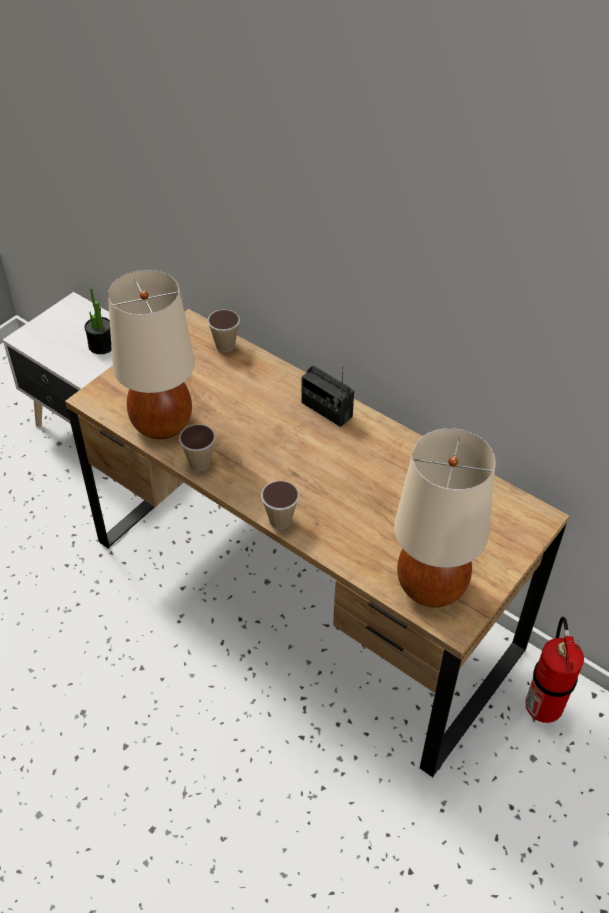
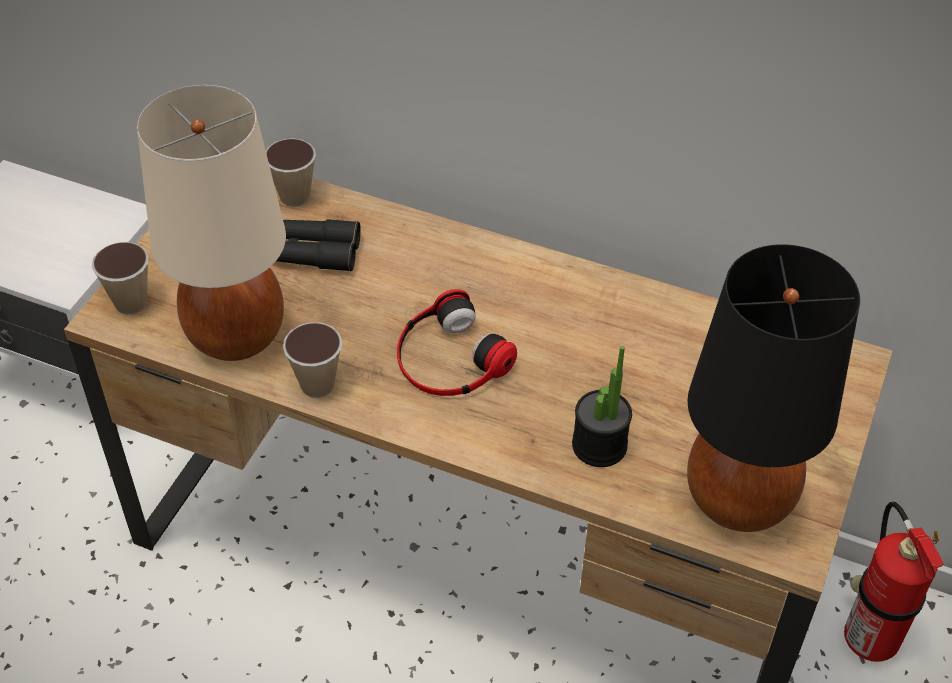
camera: 15 degrees left, 0 degrees up
(101, 345) = (76, 234): potted plant -> potted plant (599, 445)
(222, 382) = (309, 252): none -> black binoculars
(280, 520) = (475, 448): cup -> cup (131, 303)
(284, 463) = (449, 358): none -> headphones
(326, 409) = (484, 264): radio -> none
(432, 587) = (740, 500): beige table lamp -> black table lamp

